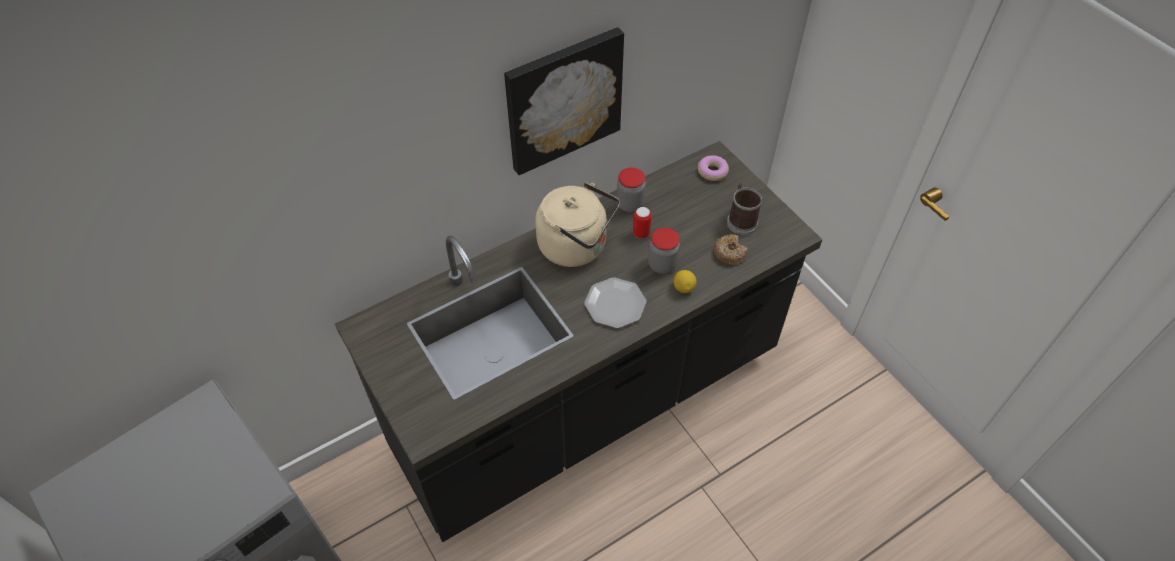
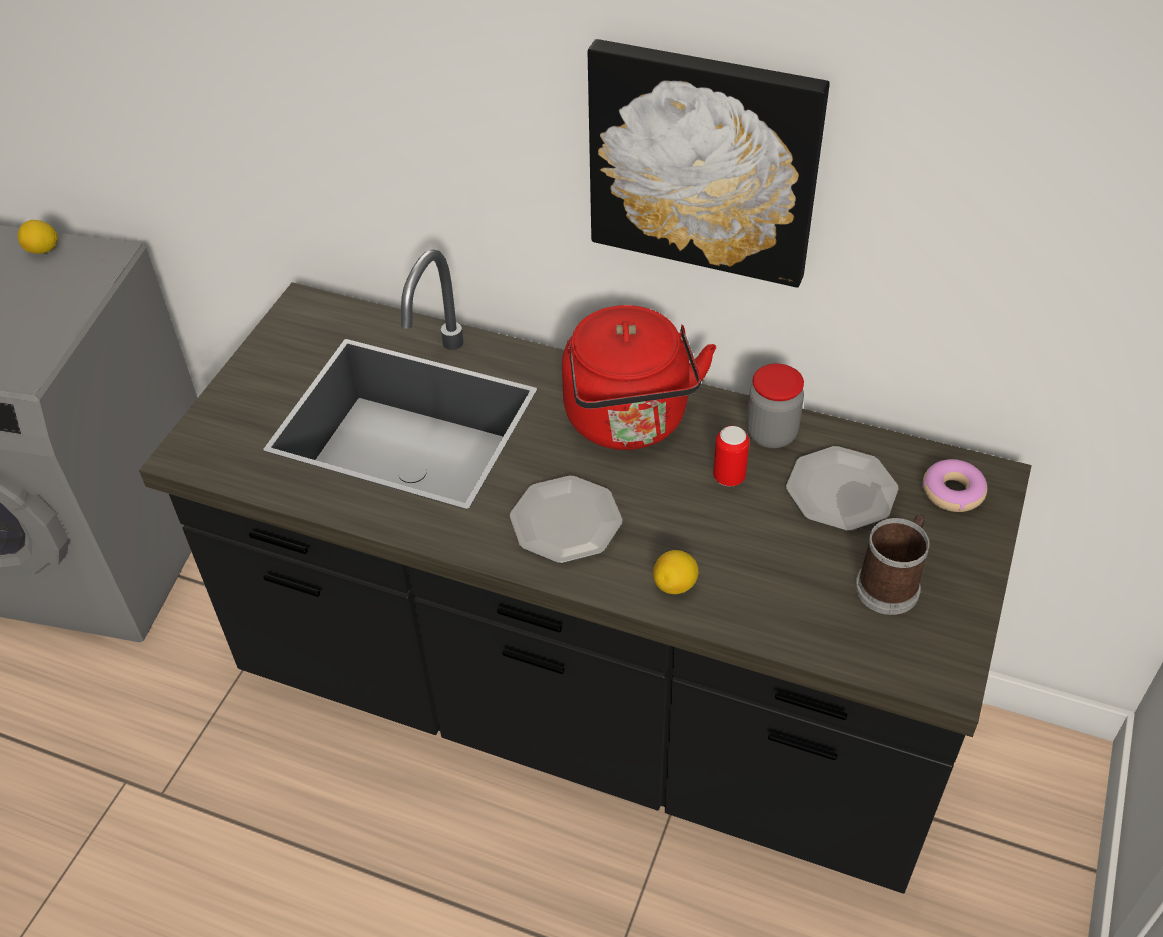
camera: 55 degrees right, 5 degrees down
(158, 434) = (43, 250): none -> lemon
(577, 247) = (629, 422): beige kettle -> red kettle
(662, 265) = (694, 535): jar -> none
(682, 204) = (841, 492): none -> plate
(729, 253) = (805, 605): donut -> none

